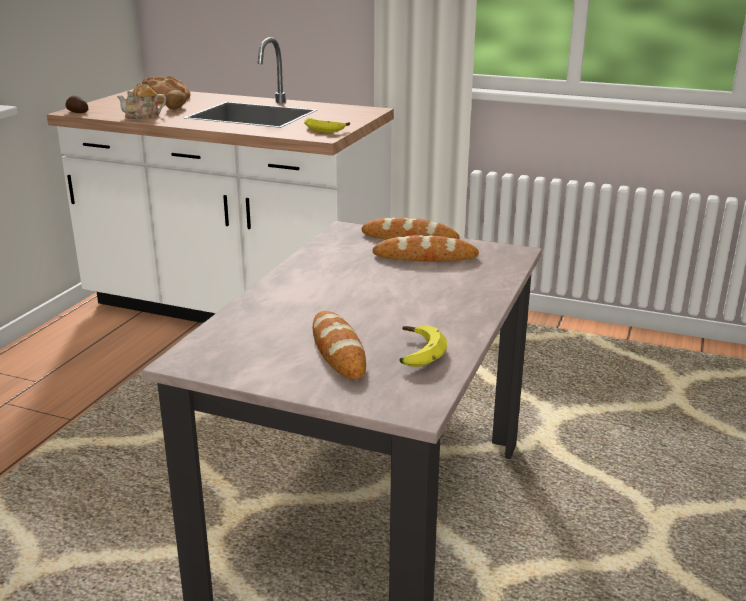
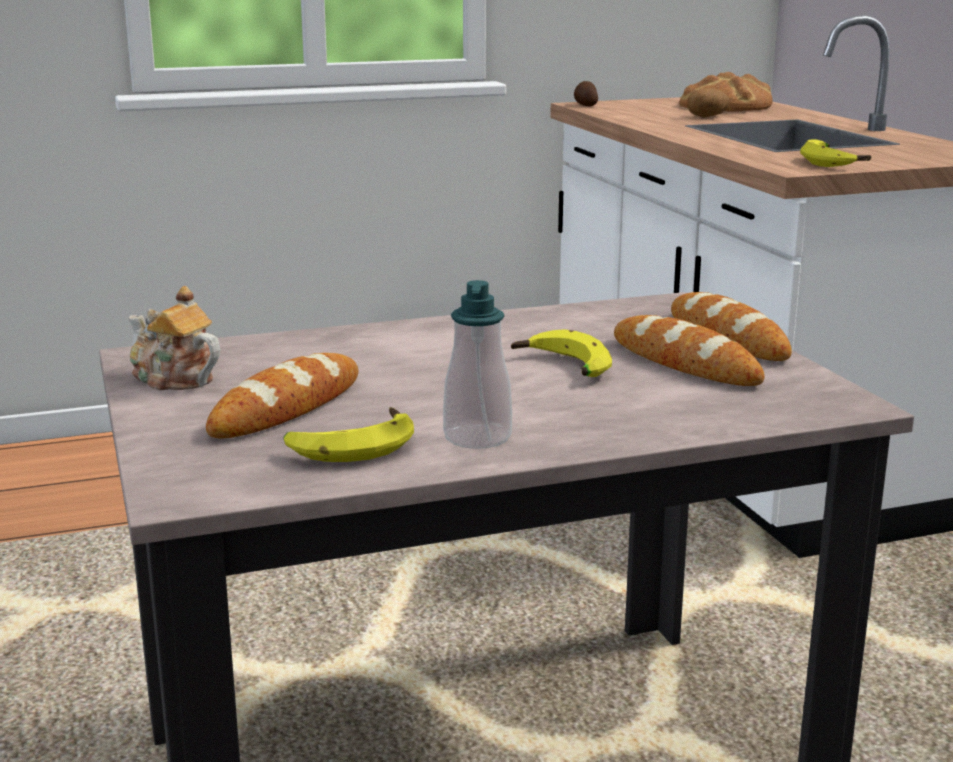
camera: 50 degrees right, 5 degrees down
(143, 116) = (642, 118): teapot -> teapot (173, 379)
(391, 279) = (562, 368): none -> banana
(447, 325) = (477, 437): none -> soap dispenser

